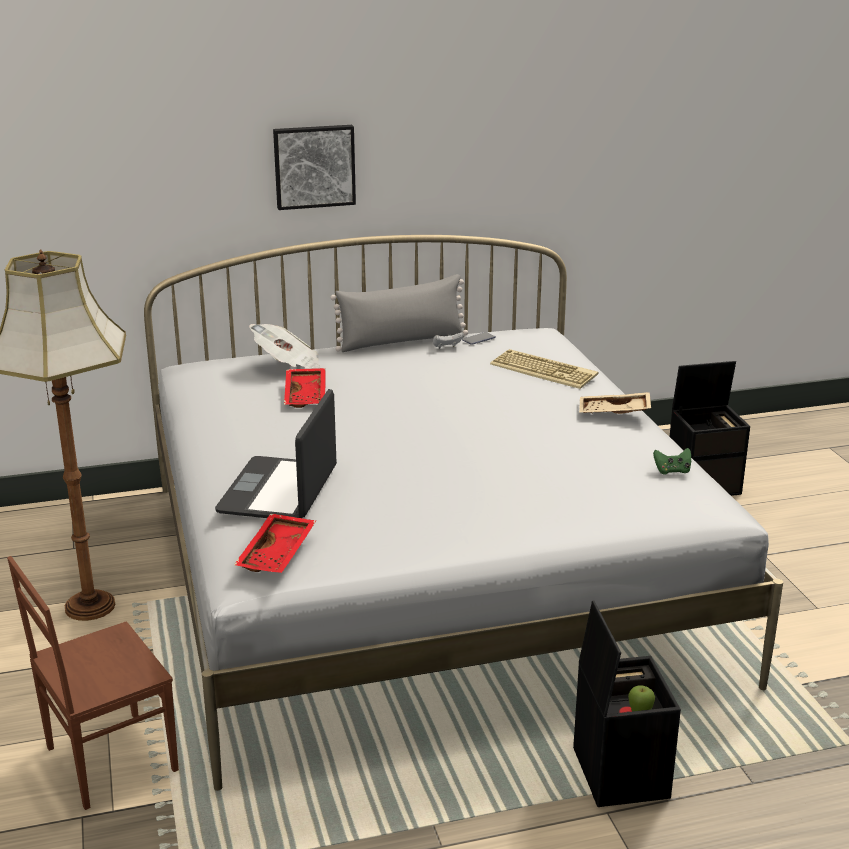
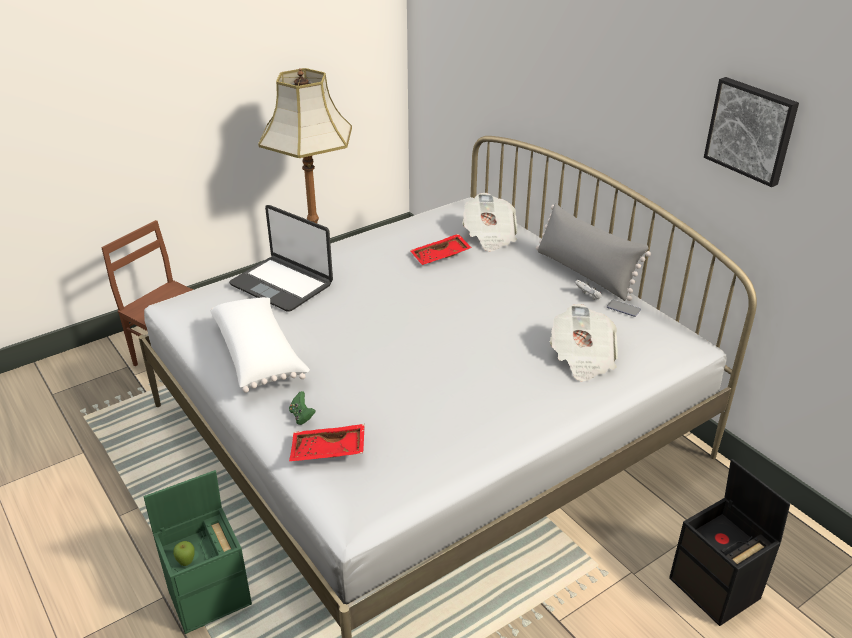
camera: 70 degrees right, 10 degrees up
(278, 554) = (198, 305): red tray -> red tray (328, 451)
(280, 491) = (282, 284): laptop -> laptop turned 135 degrees counterclockwise
(314, 166) = (585, 94): picture -> picture (751, 130)
(429, 523) = (259, 355): none -> white pillow
(545, 370) = (582, 358): keyboard -> newspaper
(614, 413) = (511, 415): beige tray -> none
(618, 772) = (211, 595): black storage box -> green storage box
(672, 471) = (405, 470): green game controller -> green game controller (302, 416)

